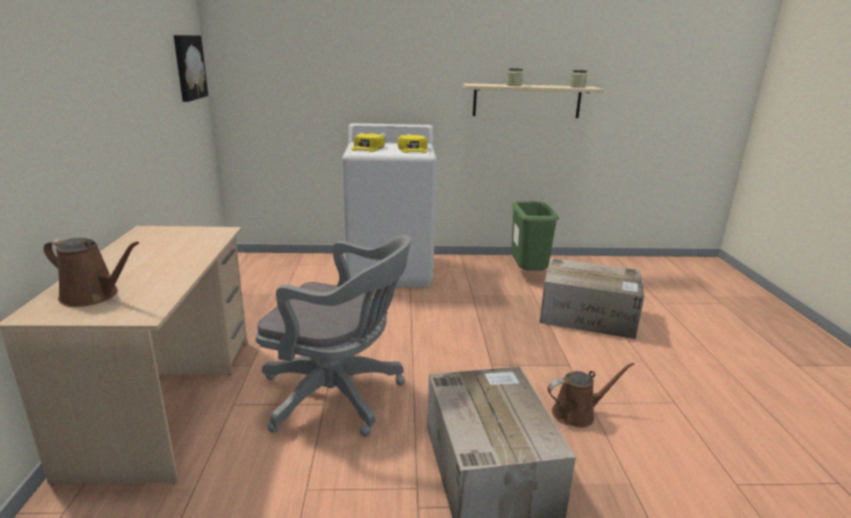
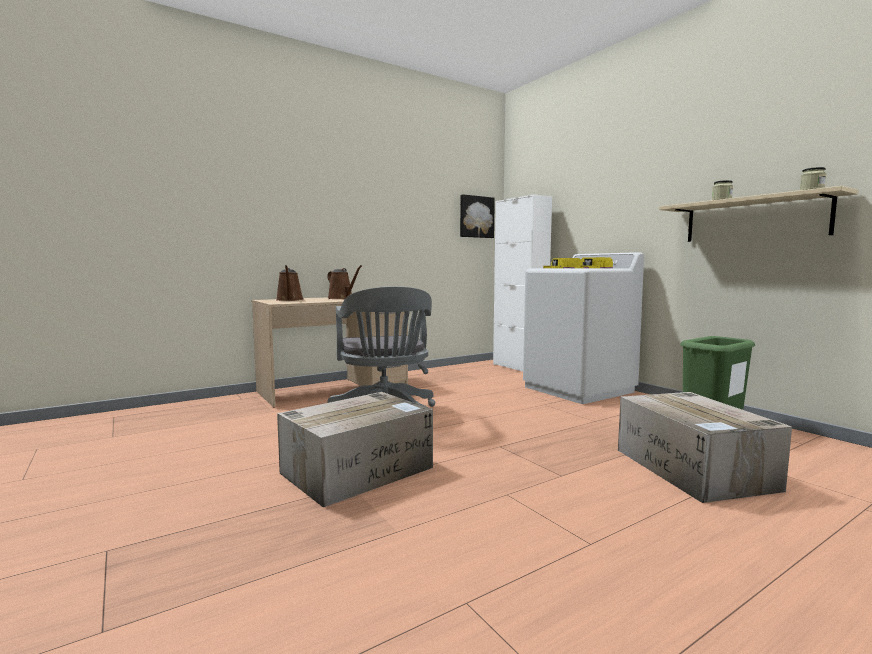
camera: 60 degrees right, 15 degrees down
(281, 260) = (519, 367): none -> white cabinet
(577, 413) = (479, 491): brown watering can -> brown watering can (342, 298)

